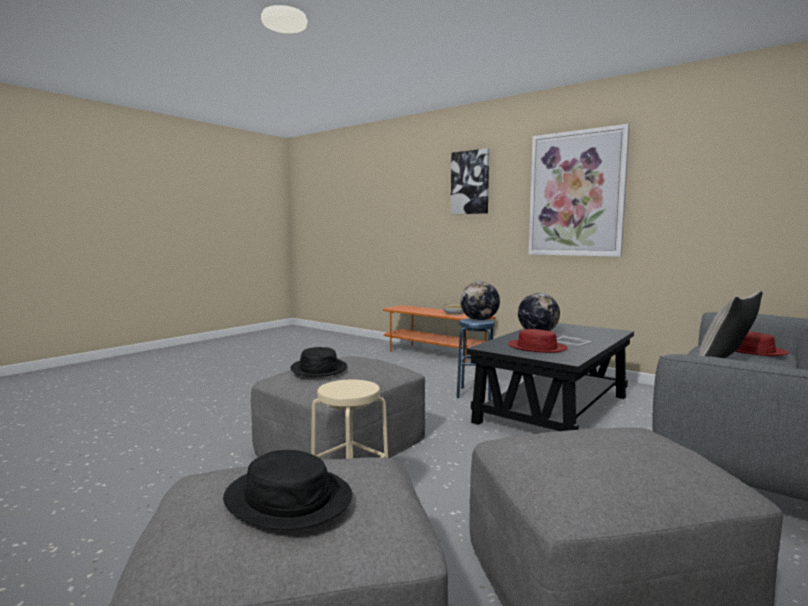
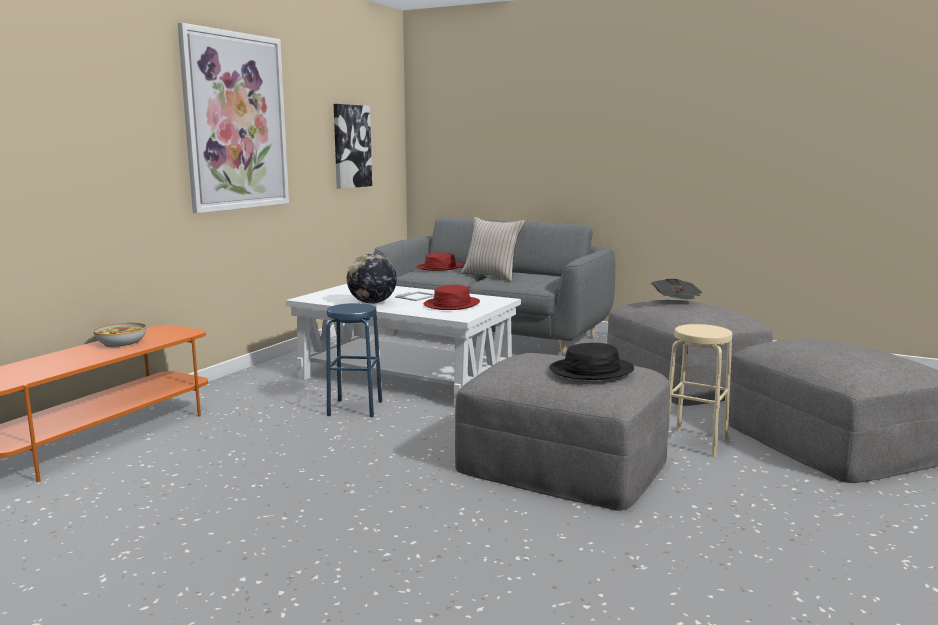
camera: 100 degrees left, 5 degrees up
(288, 498) = (847, 347): black hat -> none
(470, 182) = (77, 83): picture -> picture (351, 146)
(479, 320) = (347, 307): globe -> none
(554, 409) = (406, 377): black coffee table -> white coffee table
(627, 445) = (676, 303): none -> newspaper

